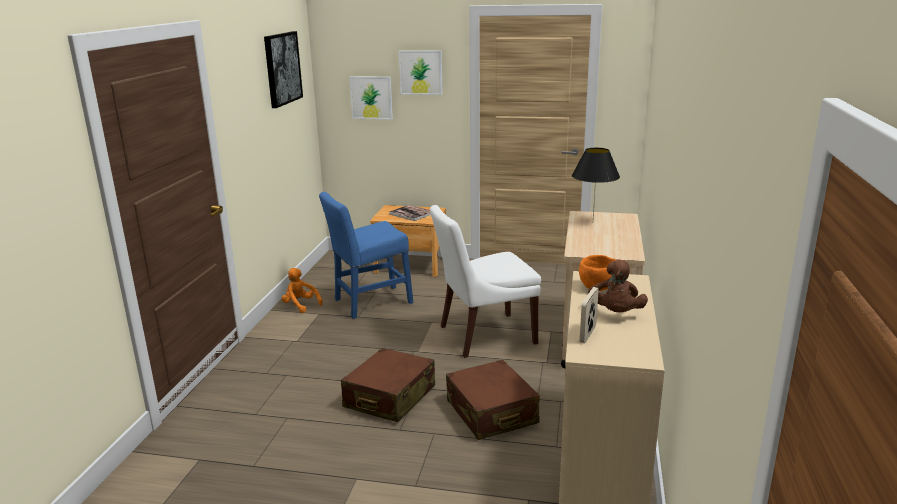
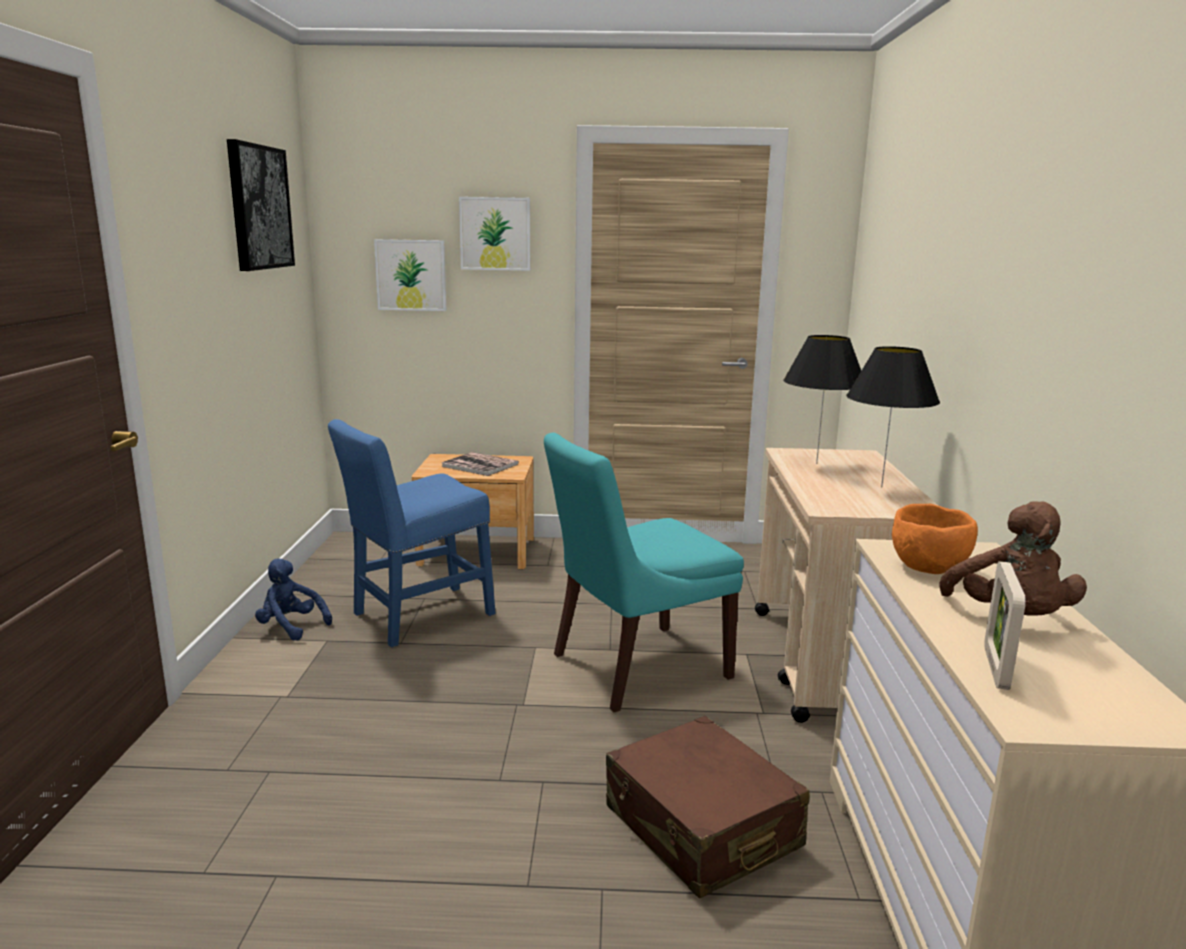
camera: 10 degrees left, 5 degrees down
(300, 305) = (291, 627): orange plush toy -> blue plush toy
(389, 397) = (490, 807): brown suitcase -> none
(484, 335) = (635, 667): white chair -> turquoise chair
(619, 239) = (881, 487): none -> black table lamp

